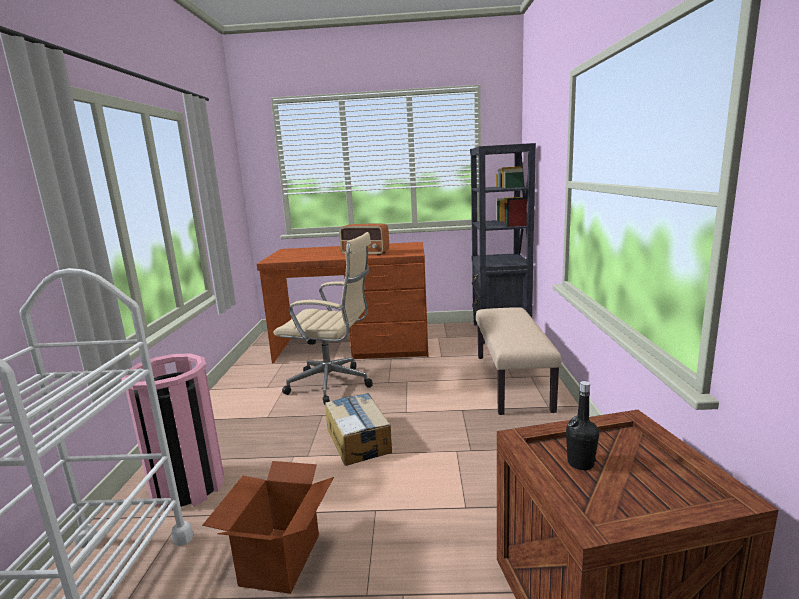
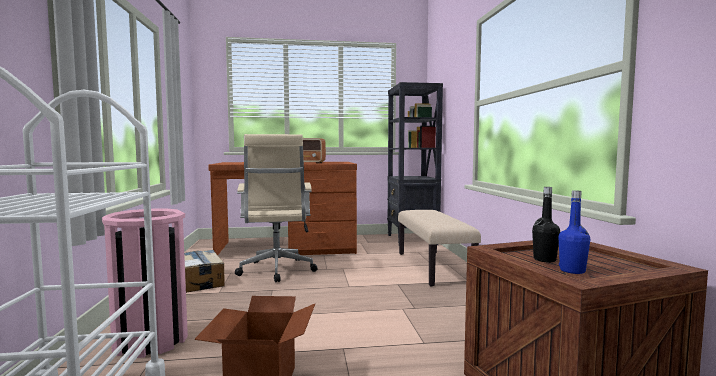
camera: 10 degrees left, 10 degrees down
(333, 385) = (276, 271): beige office chair -> beige office chair turned 75 degrees clockwise
(358, 439) = (311, 304): cardboard box -> cardboard box (200, 281)
(602, 493) = (572, 271): none -> blue bottle

